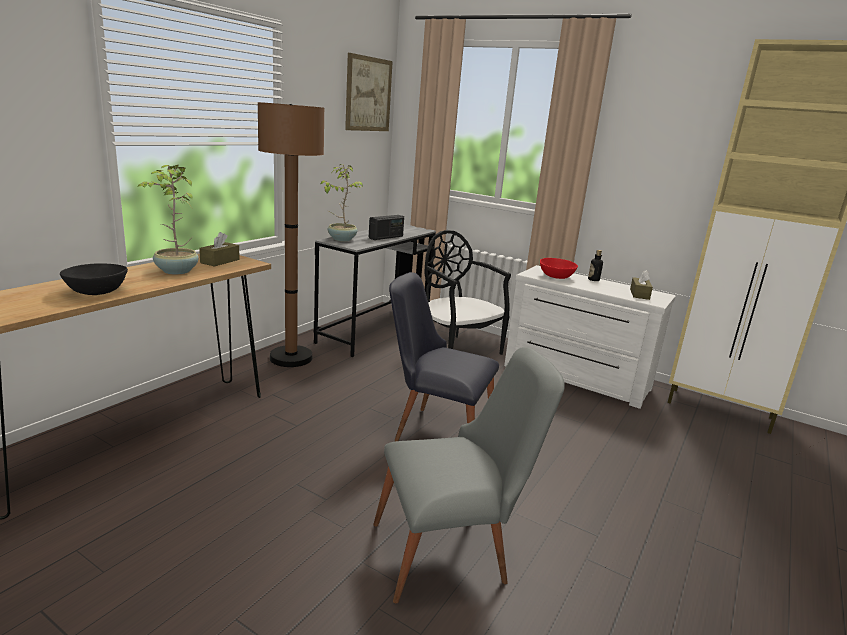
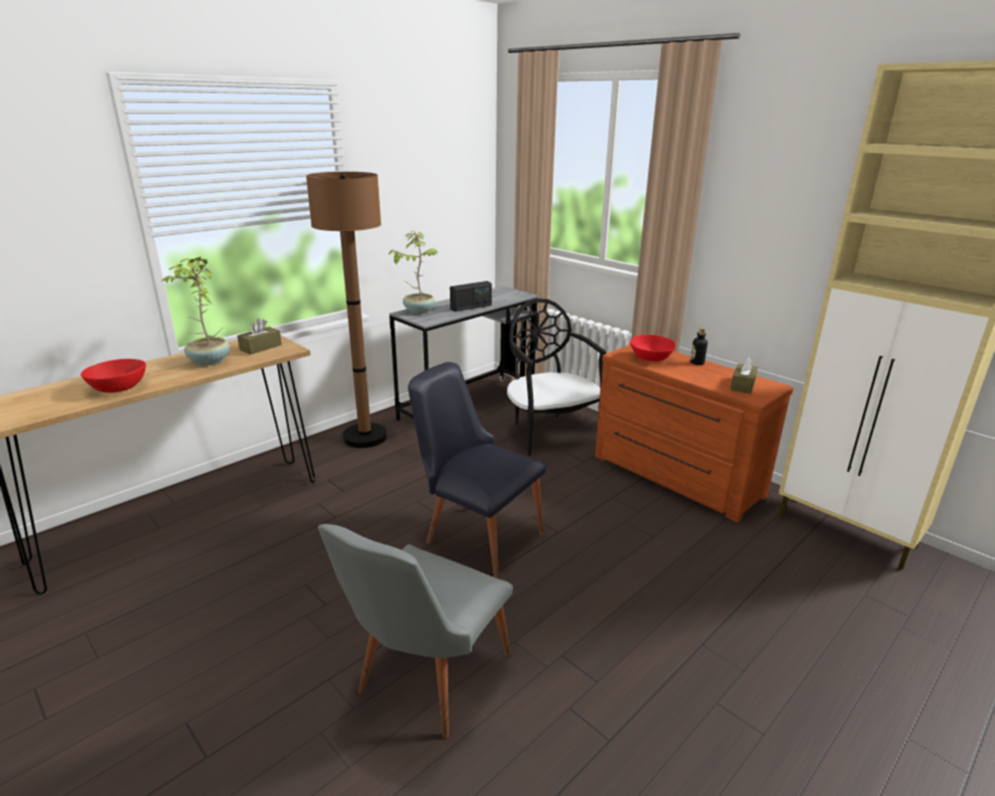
camera: 15 degrees right, 5 degrees up
(96, 291) = (118, 388): black bowl -> red bowl
(368, 94) = (459, 144): picture -> none
(452, 553) = (424, 681): grey chair -> grey chair turned 120 degrees clockwise
(575, 378) = (674, 477): white dresser -> brown dresser

